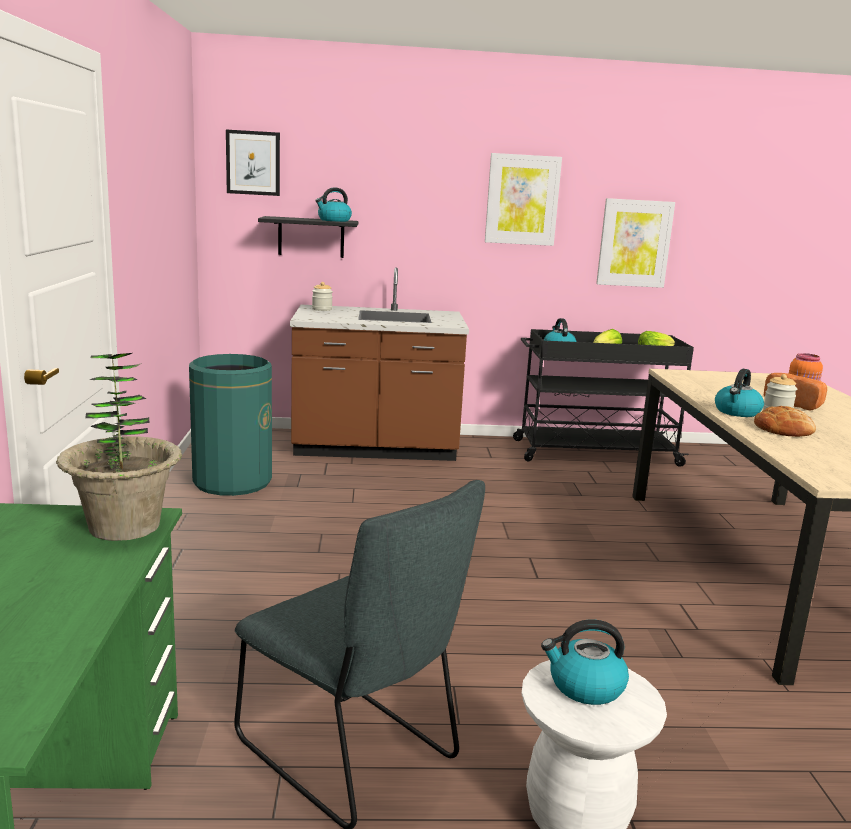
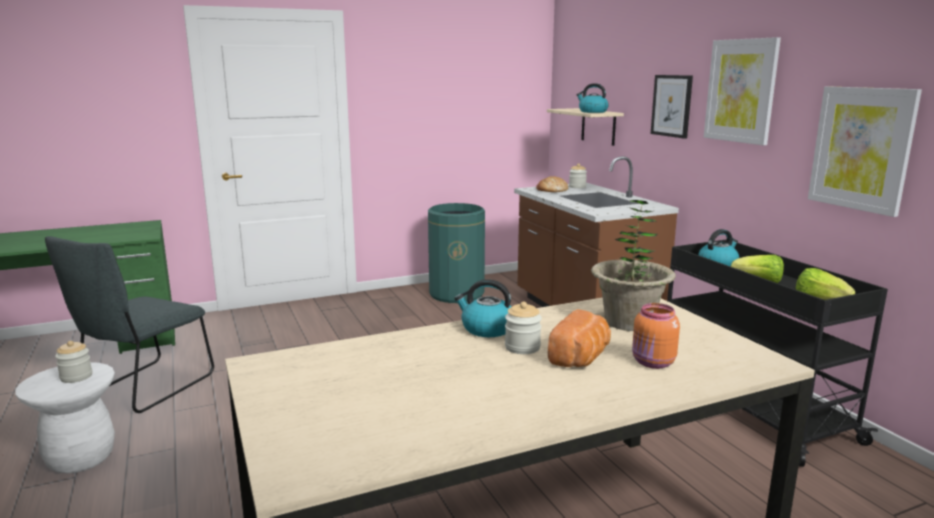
camera: 70 degrees right, 0 degrees up
(124, 526) = (135, 236): potted plant -> potted plant (629, 322)
(253, 163) = (574, 66): picture -> picture (671, 106)
(311, 237) = (598, 126): black shelf -> beige shelf
(585, 686) = (76, 377): kettle -> jar
(783, 429) = (434, 349): bread -> bread (551, 190)

